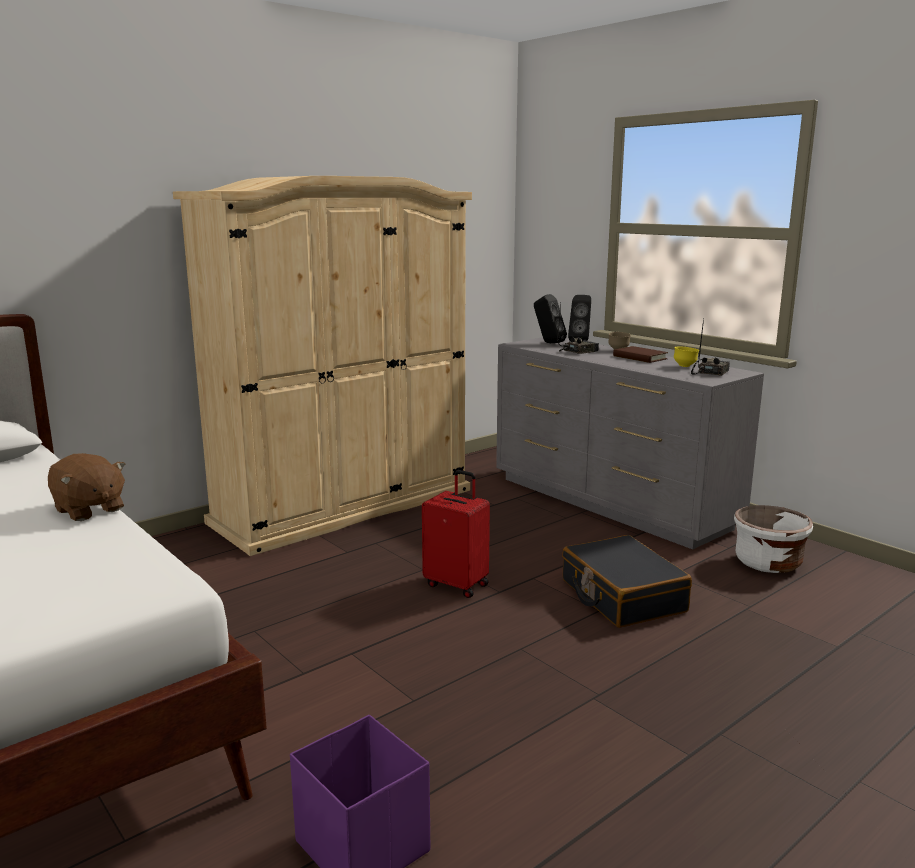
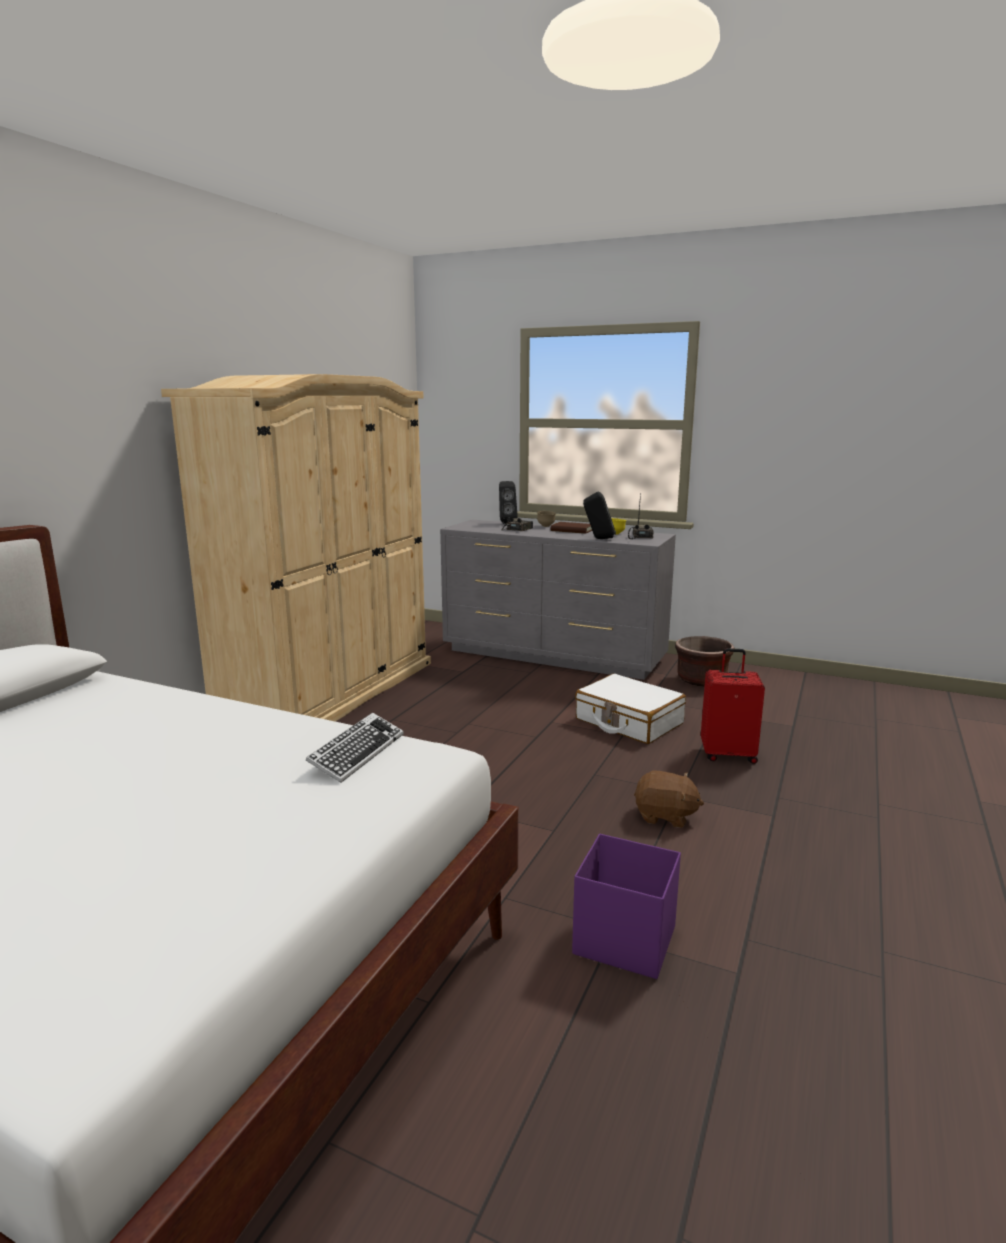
camera: 25 degrees left, 0 degrees up
(89, 510) = (250, 713): brown plush toy -> brown plush toy (665, 816)
(106, 567) = (357, 753): none -> keyboard
(457, 584) = (497, 738): red suitcase -> red suitcase (728, 754)
(548, 343) = (480, 525): black speaker -> black speaker (598, 539)
(622, 596) = (628, 722): black suitcase -> white suitcase
(768, 563) = (702, 680): white planter -> brown planter

